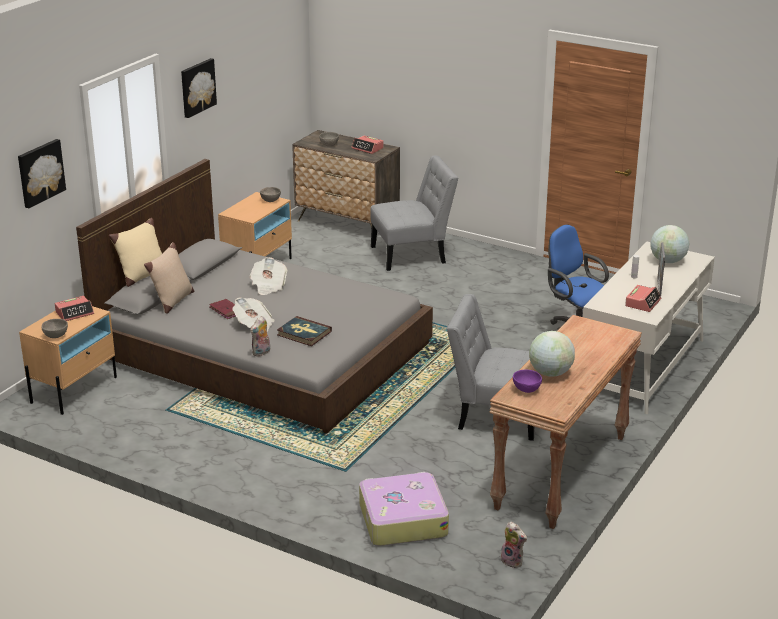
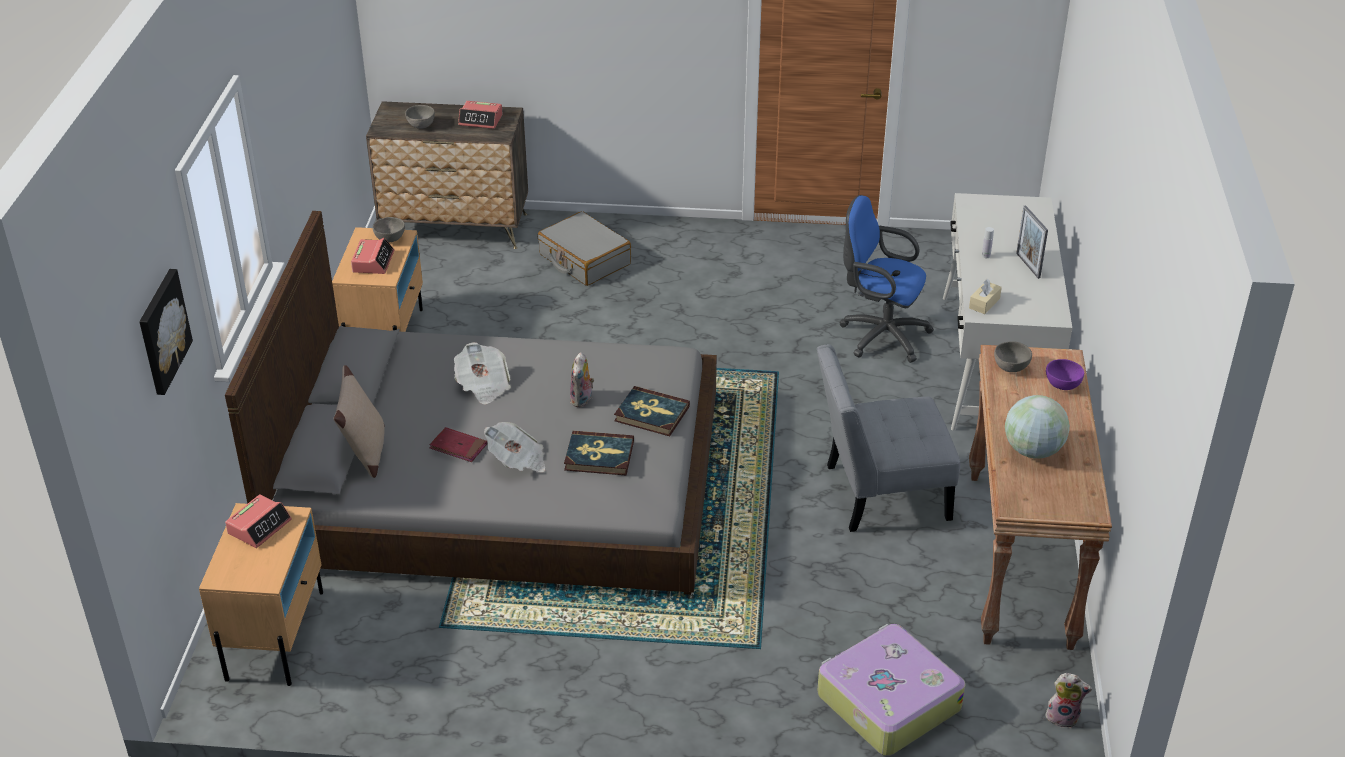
camera: 25 degrees left, 10 degrees up
(55, 336) = (264, 579): grey bowl -> grey bowl (1010, 367)
(142, 276) = (305, 427): beige pillow -> none
(197, 87) = (275, 103): picture -> none
(261, 353) = (565, 507): plush toy -> plush toy (582, 400)
(356, 321) = (651, 414): none -> book
(412, 254) = (584, 260): grey chair -> grey suitcase
(526, 390) = (1026, 488): purple bowl -> purple bowl (1062, 386)
(607, 300) = (984, 303): none -> beige tissue box
(643, 303) = (1028, 295): alarm clock -> alarm clock (373, 262)
(668, 261) = (1005, 219): globe -> none

